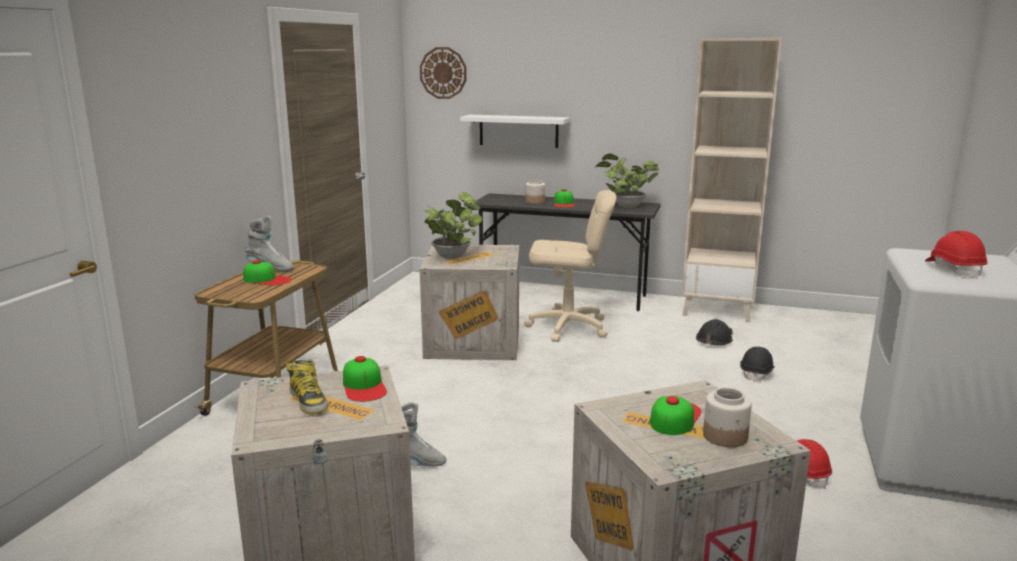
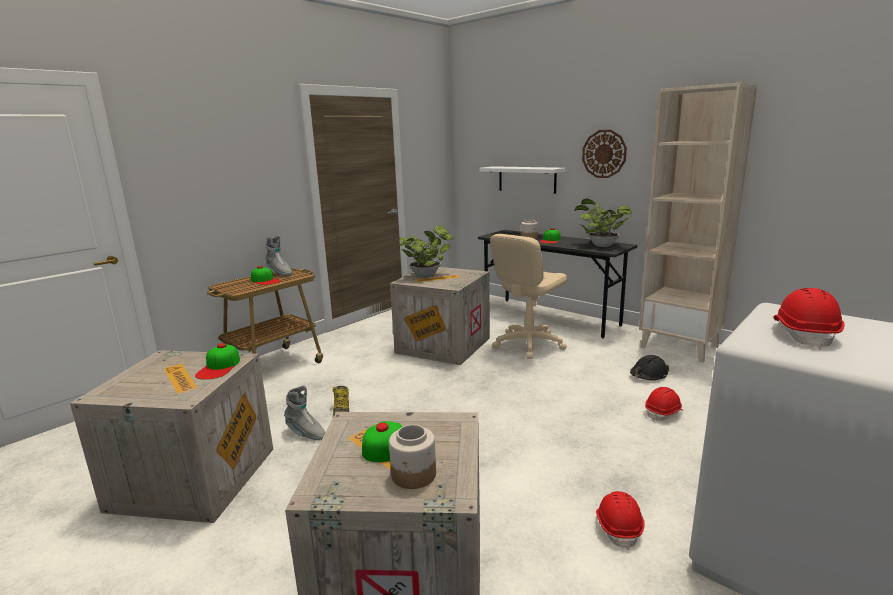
camera: 25 degrees right, 0 degrees up
(308, 401) = (171, 372): boot -> boot (341, 411)
(443, 73) = (475, 134): wall clock -> wall clock (604, 154)
(568, 327) = (528, 344): beige office chair -> beige office chair turned 105 degrees clockwise
(757, 373) = (664, 413): black hard hat -> red hard hat

